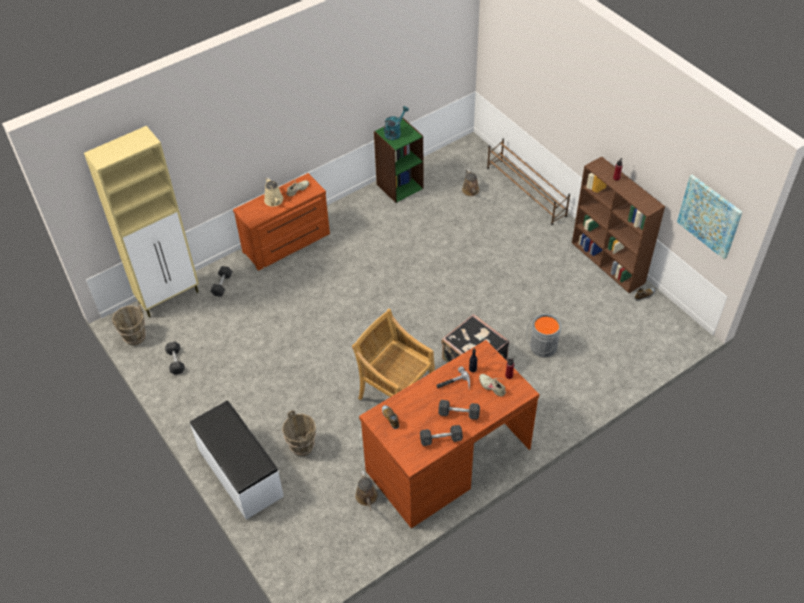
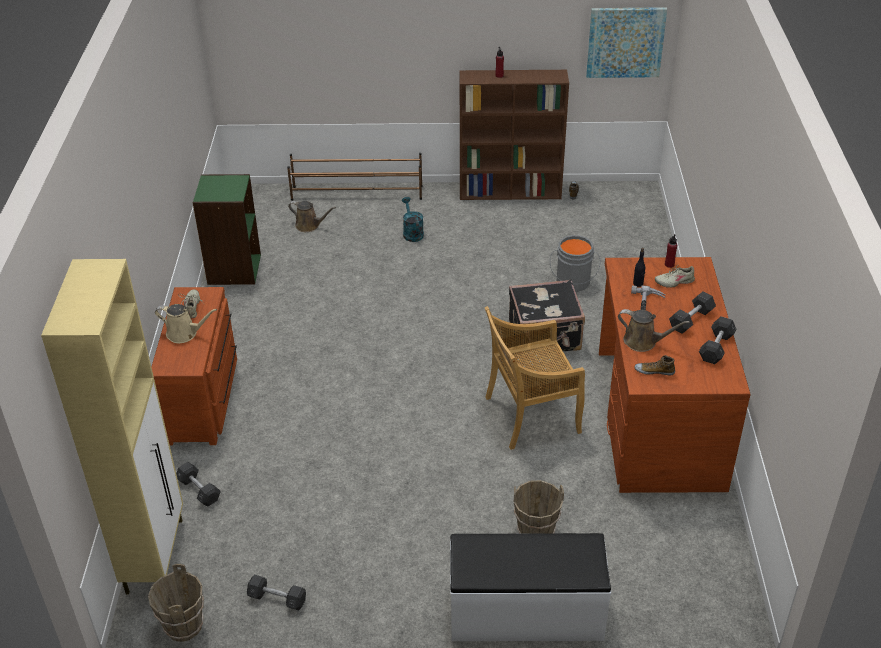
camera: 55 degrees left, 10 degrees down
(367, 498) = (658, 509): brown watering can -> brown watering can (643, 342)
(394, 132) = (216, 189): turquoise watering can -> turquoise watering can (412, 233)

